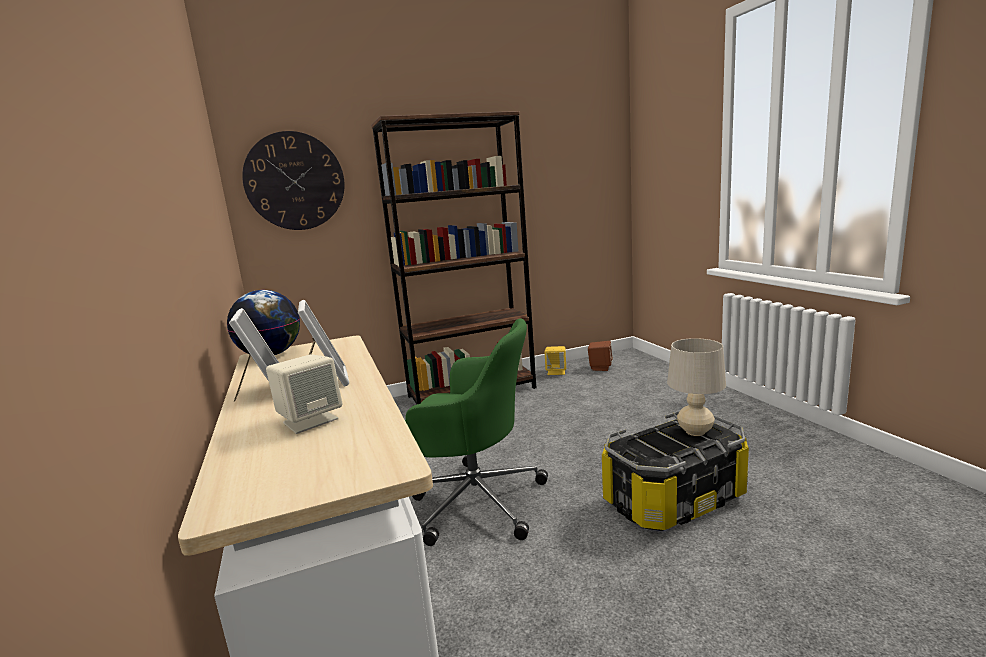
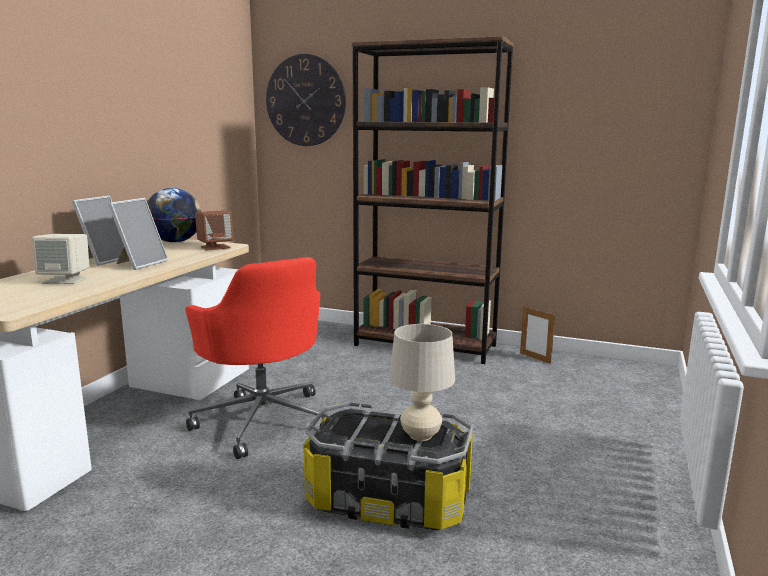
camera: 40 degrees right, 0 degrees up
(474, 501) = (263, 420): green office chair -> red office chair
(556, 372) = (535, 358): yellow speaker -> picture frame
(600, 367) = (589, 371): brown speaker -> brown speaker (215, 247)

